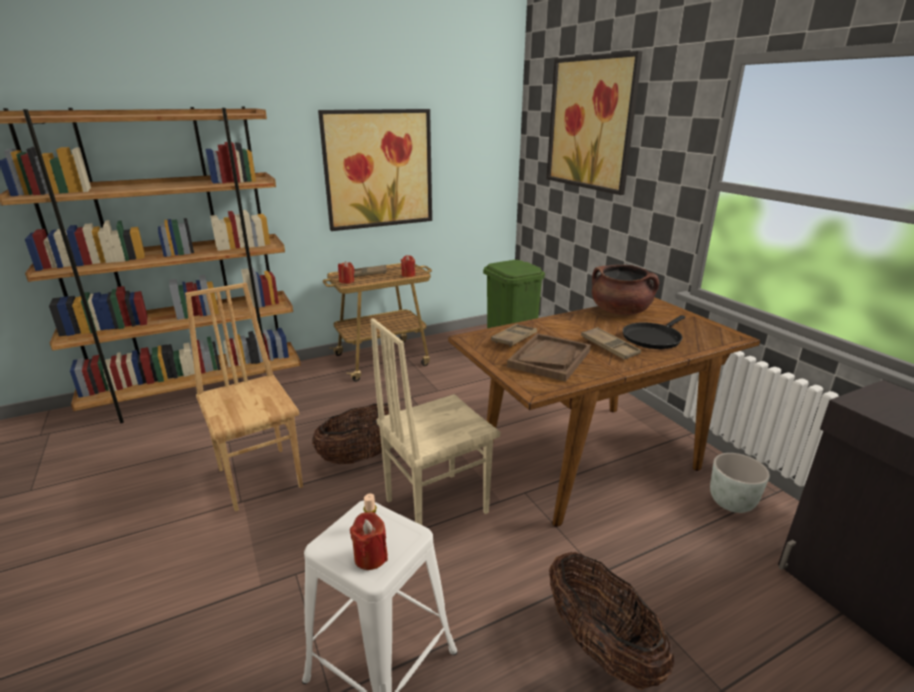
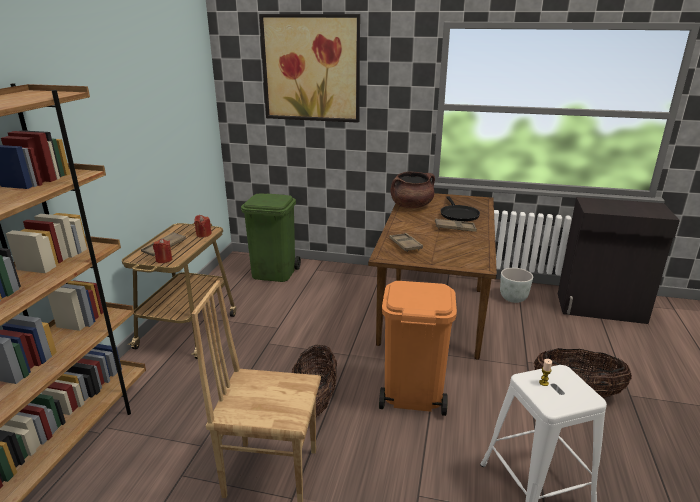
camera: 50 degrees left, 0 degrees up
(370, 557) = (574, 393): red candle -> none
(378, 169) = (134, 134): picture -> none
(435, 505) = (412, 394): beige chair -> orange trash can
(549, 358) = (447, 247): brown tray -> none

